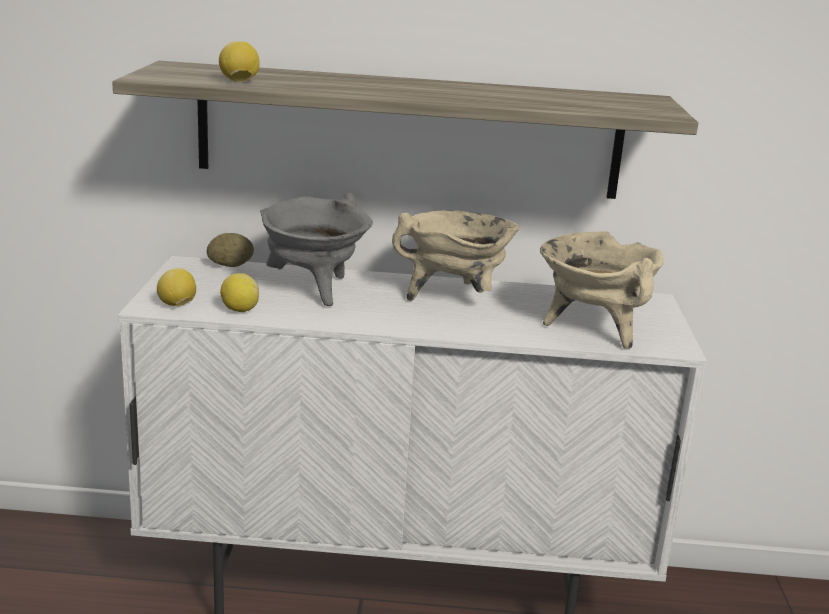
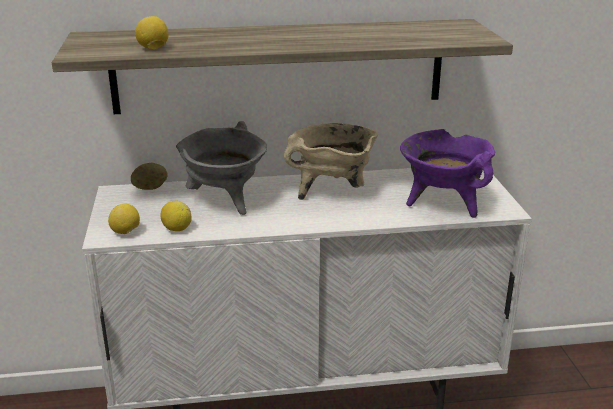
camera: 10 degrees left, 5 degrees up
(593, 329) = (443, 204): beige cooking pot -> purple cooking pot

